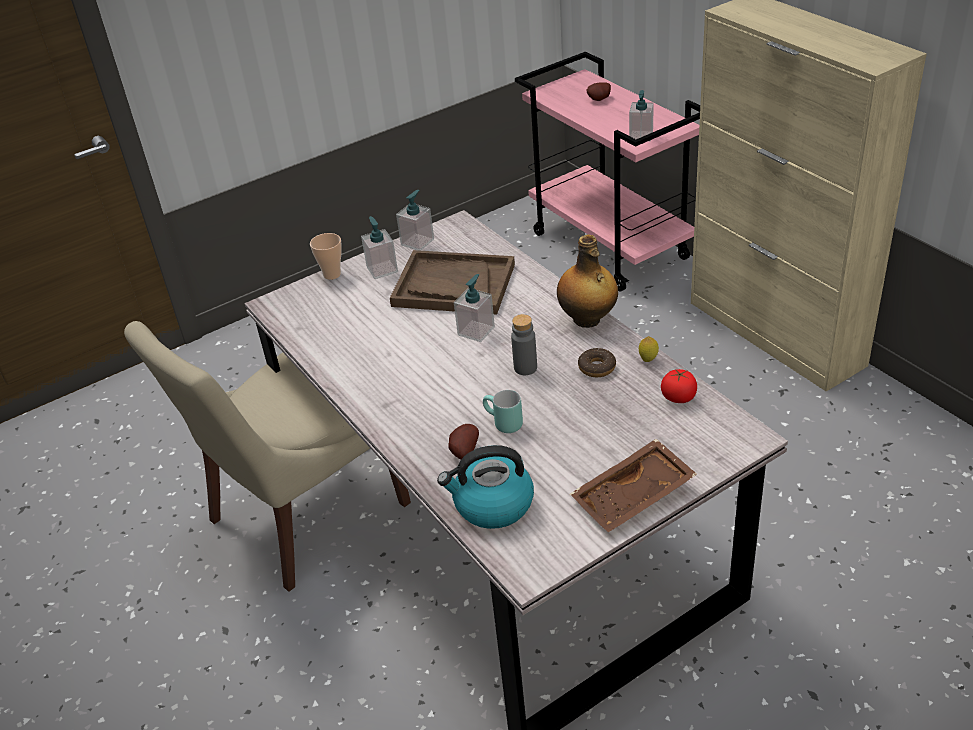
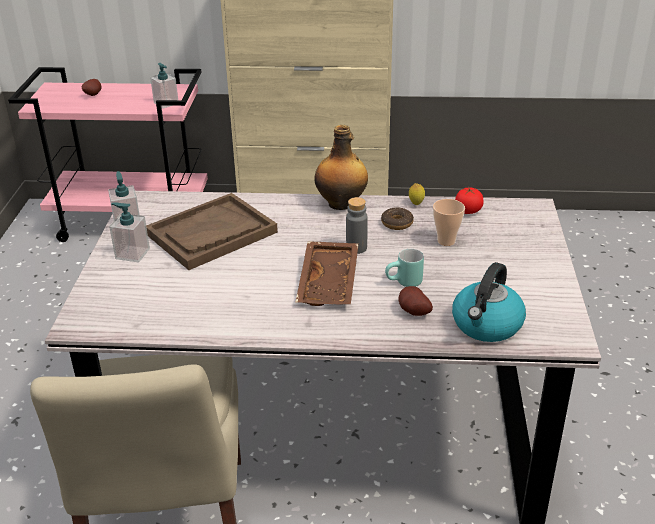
camera: 55 degrees left, 5 degrees down
(332, 274) = (93, 279): cup -> cup (446, 241)
(476, 331) = (282, 248): soap dispenser -> none
(634, 497) = (543, 268): brown tray -> brown tray (330, 283)

